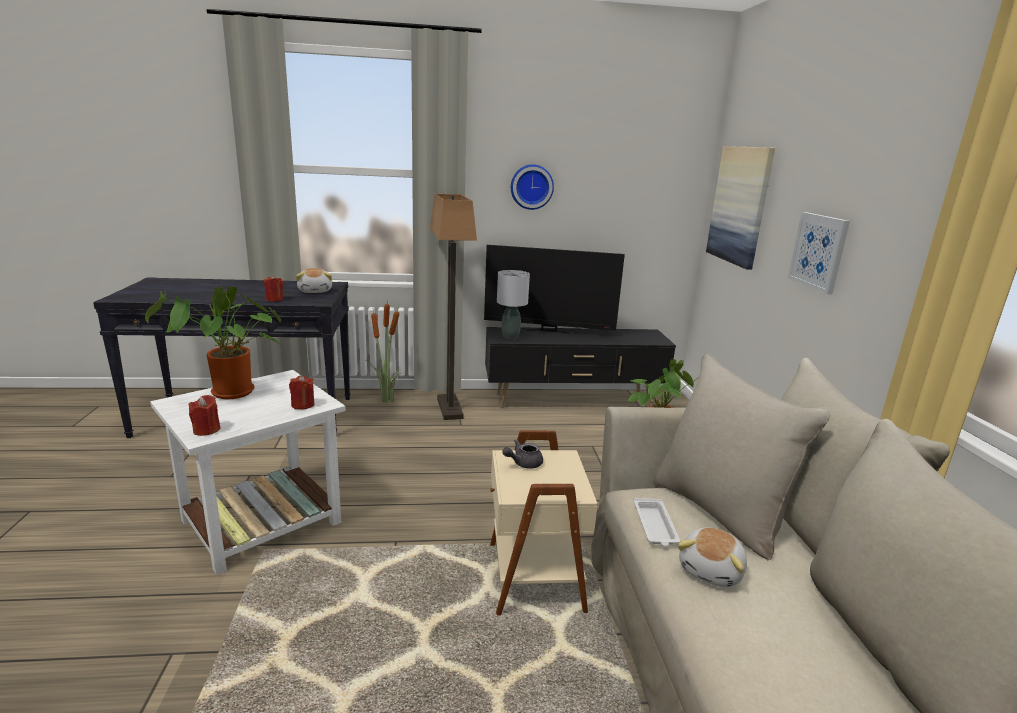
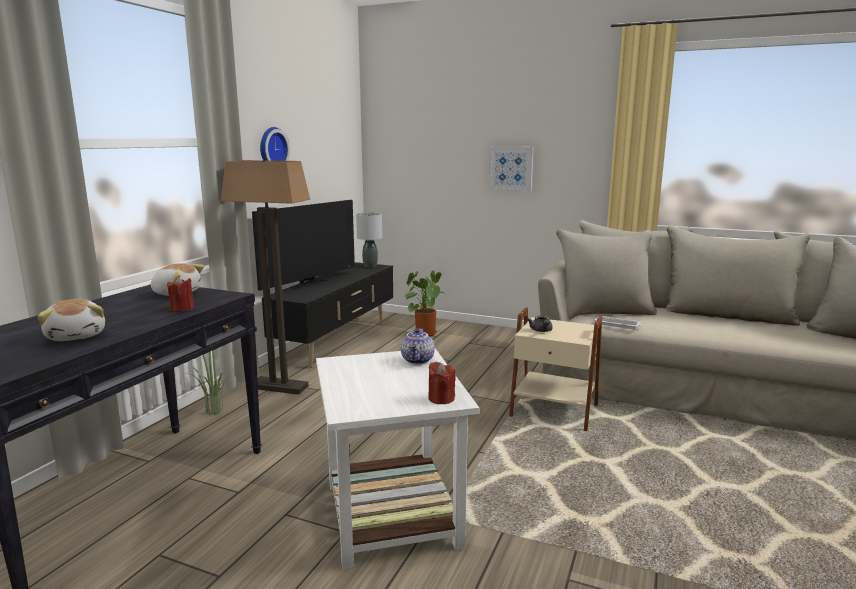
camera: 60 degrees left, 5 degrees down
(229, 394) = (355, 386): potted plant -> none
(303, 405) = (418, 360): red candle -> teapot
(510, 336) = (302, 295): grey table lamp -> grey table lamp (370, 266)
(712, 570) = (661, 324): plush toy -> plush toy (77, 336)
(740, 205) = (410, 150): picture -> none

